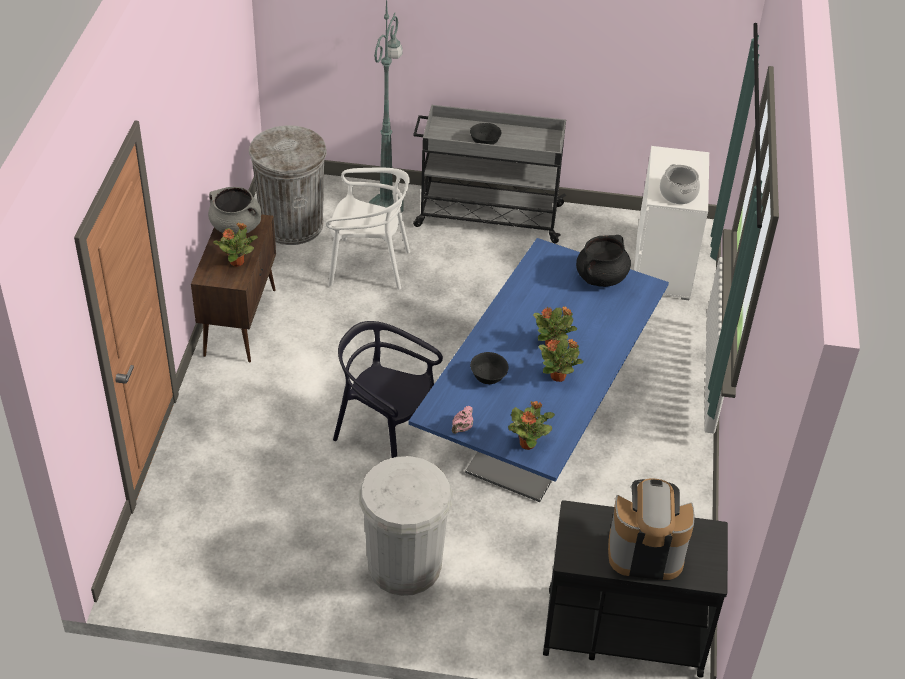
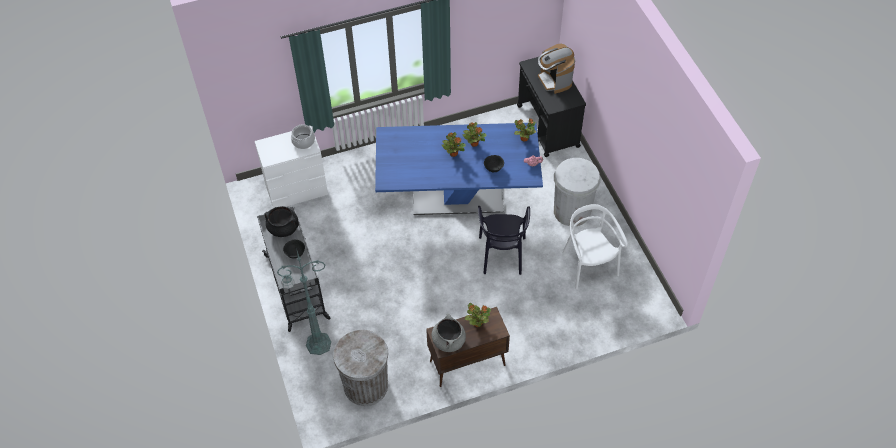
camera: 115 degrees left, 10 degrees up
(368, 266) = (380, 325): white chair -> white chair (588, 265)
(601, 277) = (391, 153): black cooking pot -> black cooking pot (283, 228)

